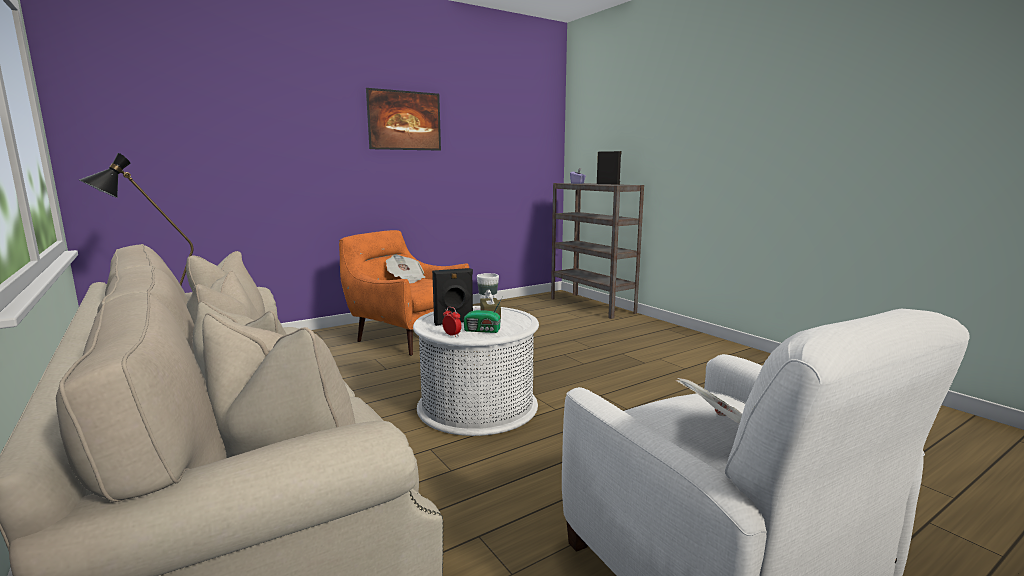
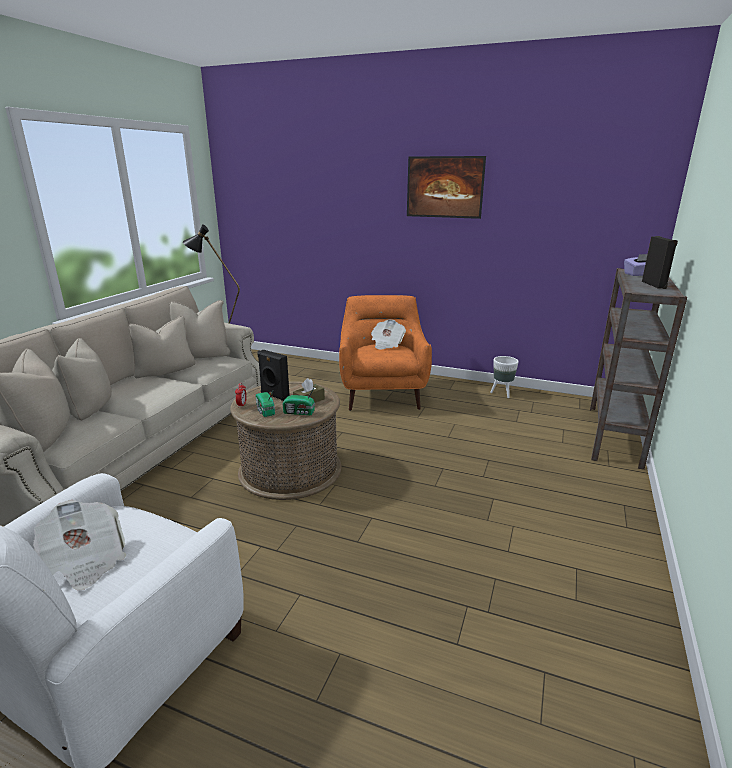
camera: 55 degrees right, 10 degrees up
(477, 406) = (290, 470): white coffee table -> brown coffee table
(512, 321) = (299, 412): none -> radio

